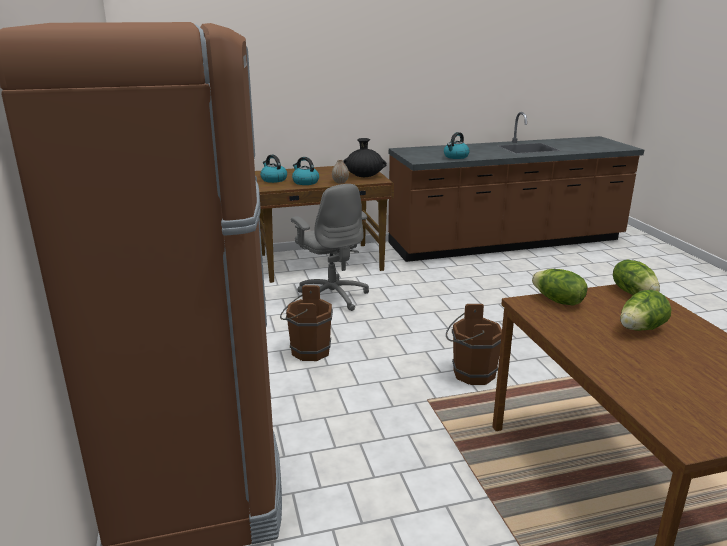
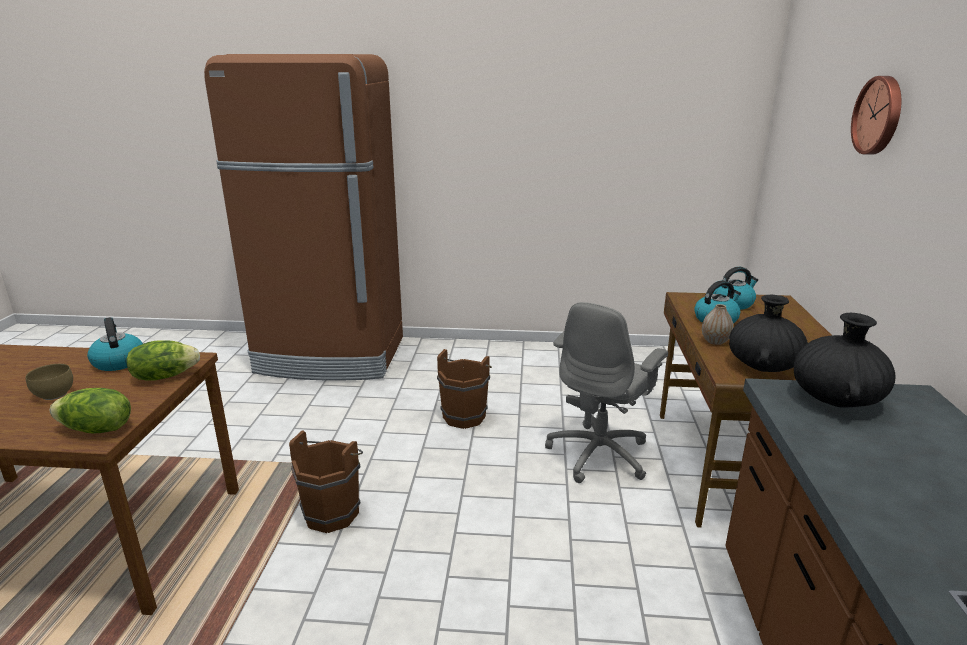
camera: 110 degrees right, 0 degrees up
(290, 48) = (879, 115): none -> wall clock
(332, 296) = (599, 454): grey office chair -> grey office chair turned 45 degrees counterclockwise
(417, 156) = (836, 399): none -> black vase
(456, 157) = (841, 448): kettle -> kettle (118, 361)
(640, 329) = (53, 395): lettuce -> brown bowl

